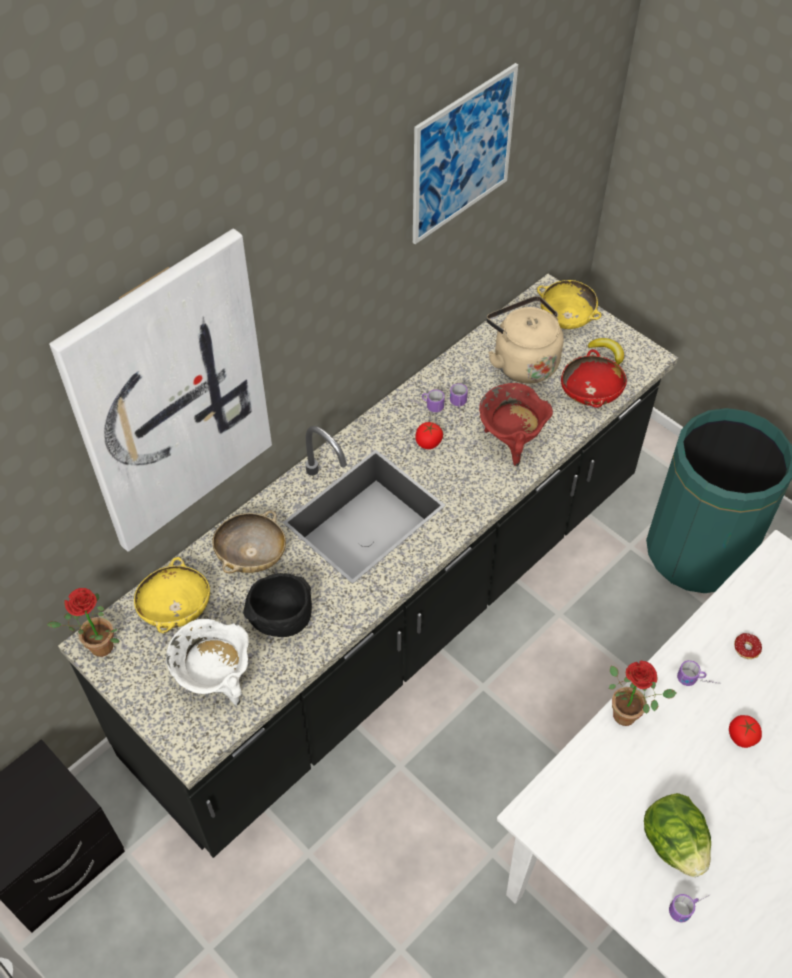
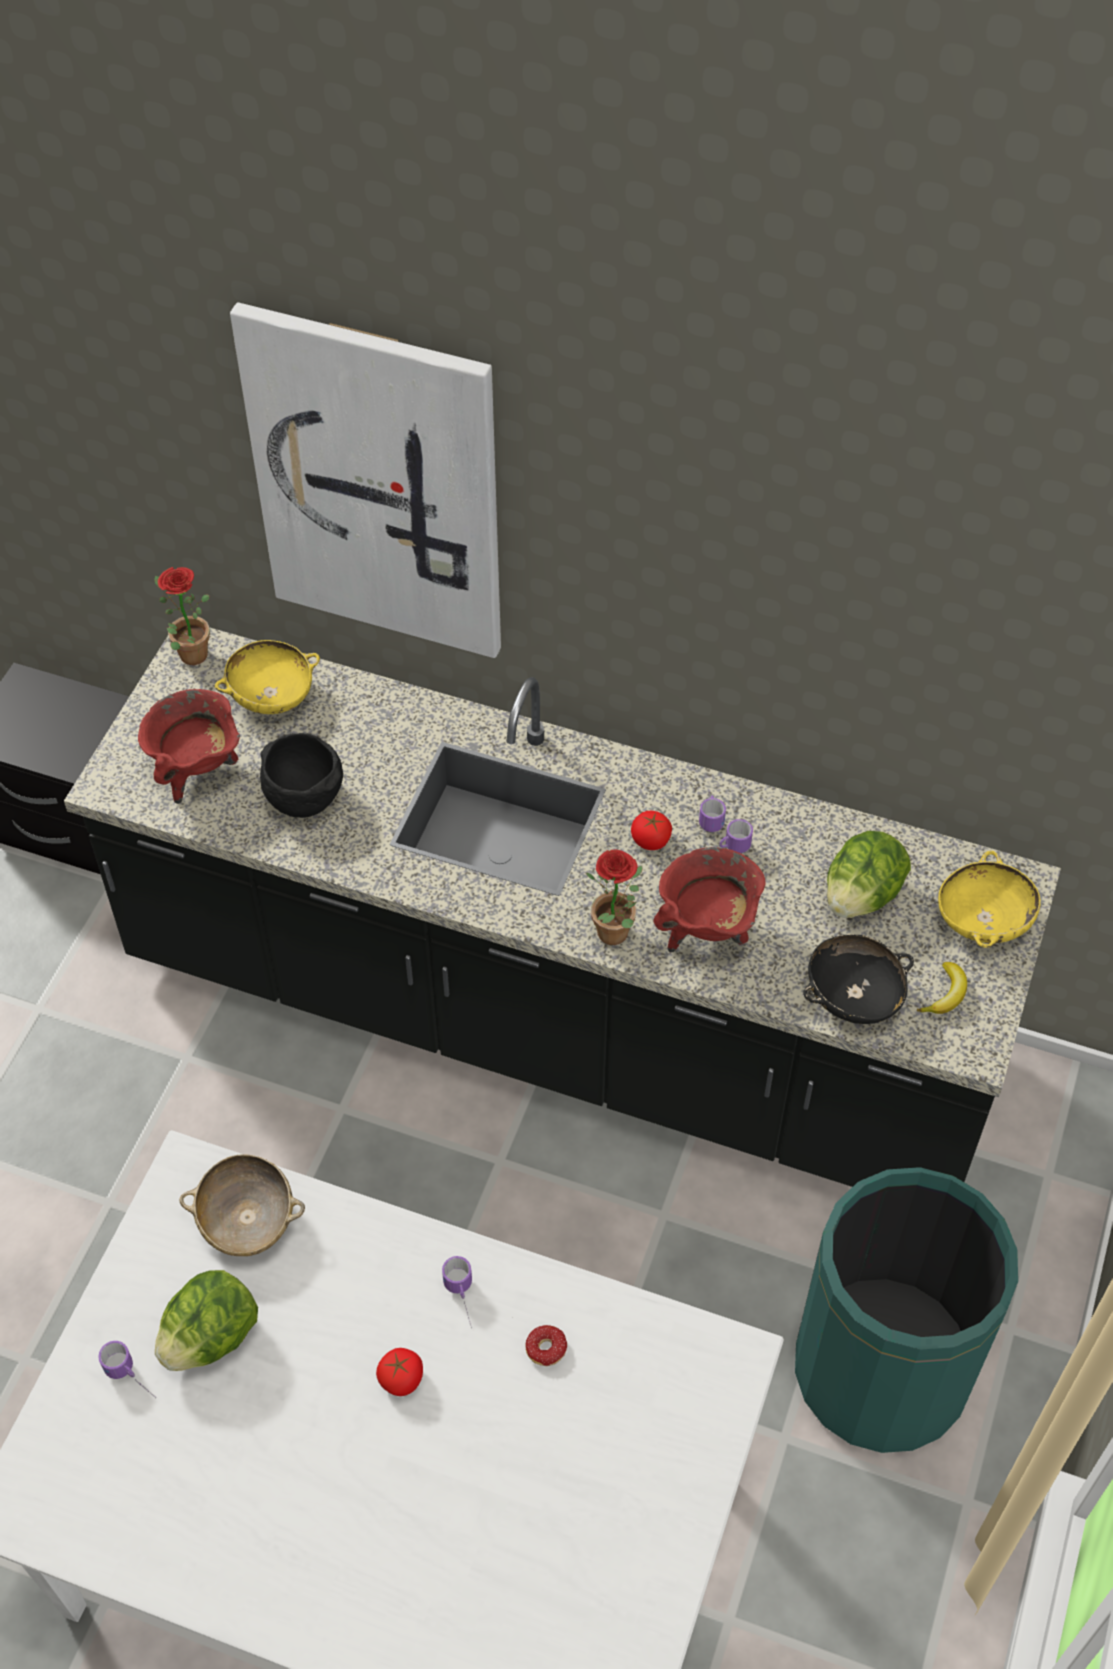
camera: 65 degrees right, 0 degrees up
(216, 680) = (198, 771): white cooking pot -> red cooking pot
(252, 555) = (378, 733): beige bowl -> beige bowl (247, 1221)
(462, 155) = (900, 562): picture -> none
(522, 361) = (862, 895): beige kettle -> lettuce
(590, 394) = (853, 997): red bowl -> black bowl
(629, 714) = (374, 1231): potted plant -> potted plant (617, 937)

